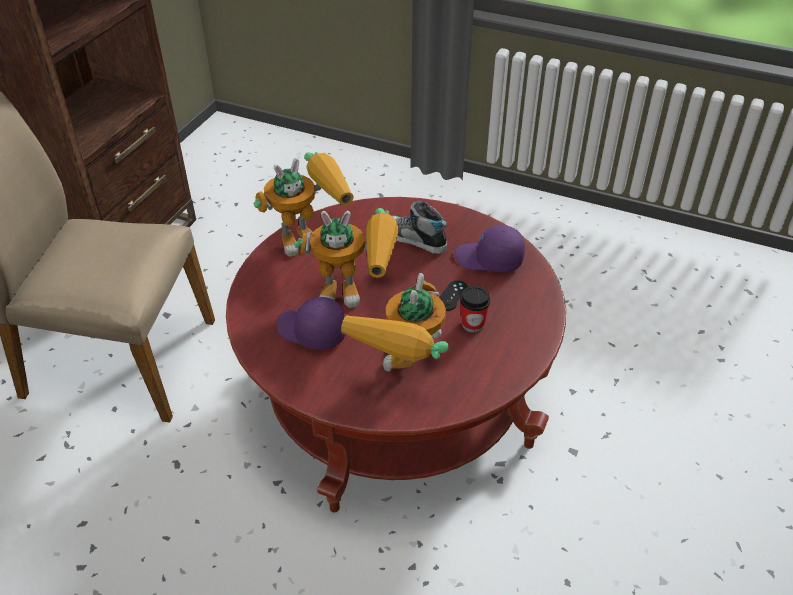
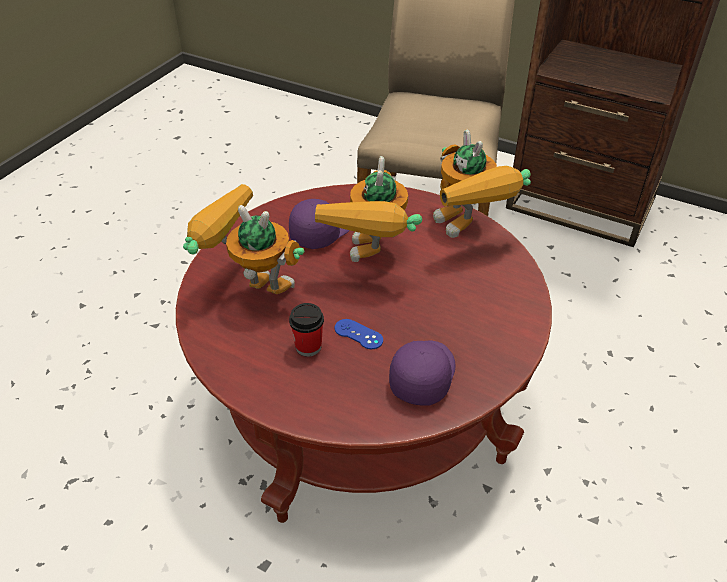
camera: 95 degrees right, 0 degrees up
(412, 239) = (464, 309): shoe -> none
(452, 295) = (358, 334): black game controller -> blue game controller

